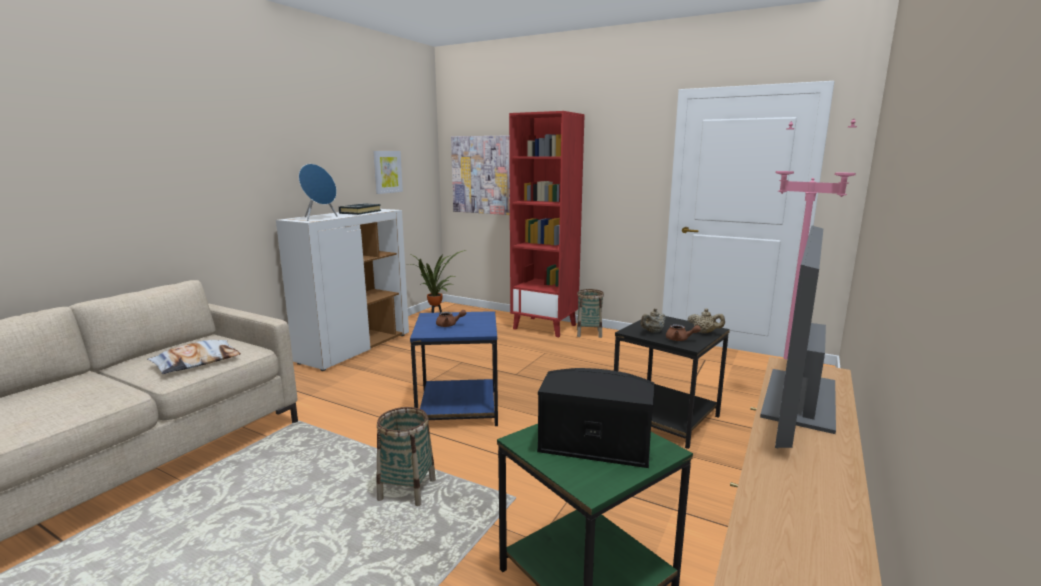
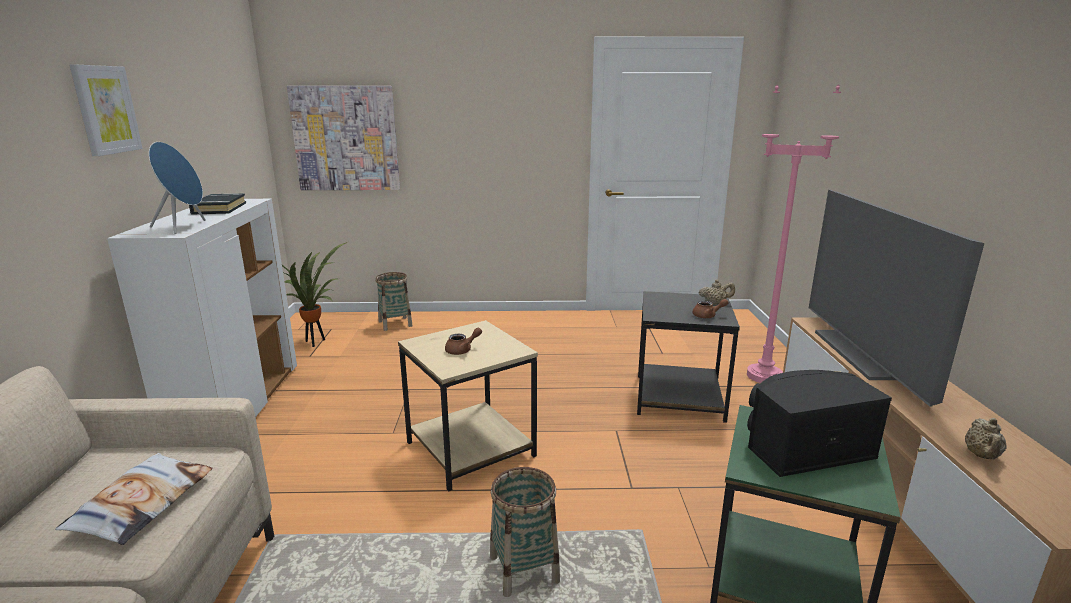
camera: 30 degrees left, 5 degrees up
(387, 172) = (219, 142): picture -> picture (105, 110)
(459, 408) = (471, 448): blue side table -> beige side table
(545, 327) = (459, 322): red bookcase -> none
(589, 333) = (514, 320): basket -> basket (395, 324)
(652, 332) = (674, 312): beige teapot -> beige teapot (982, 456)

